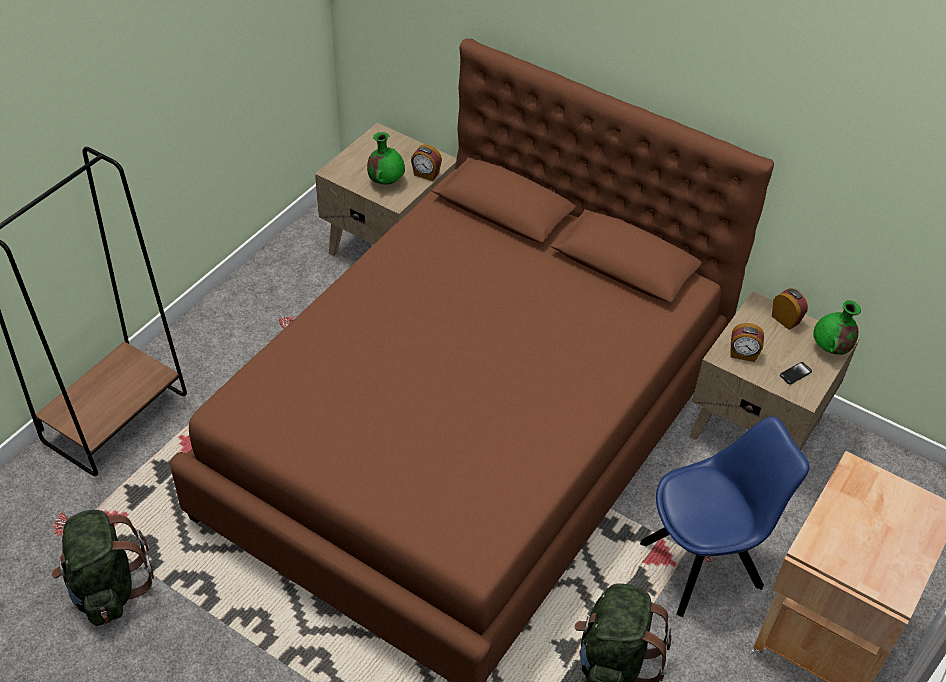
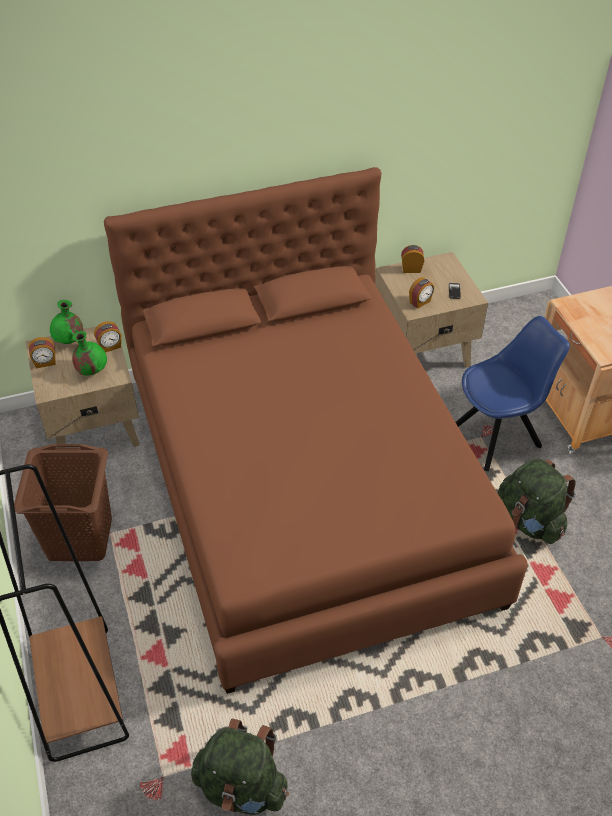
camera: 50 degrees left, 0 degrees up
(266, 317) = (80, 537): none -> brown laundry basket
(365, 149) = (45, 362): none -> alarm clock
(702, 565) = (497, 437): blue chair -> blue chair turned 45 degrees clockwise
(830, 348) = (449, 266): green vase -> green vase (70, 341)

